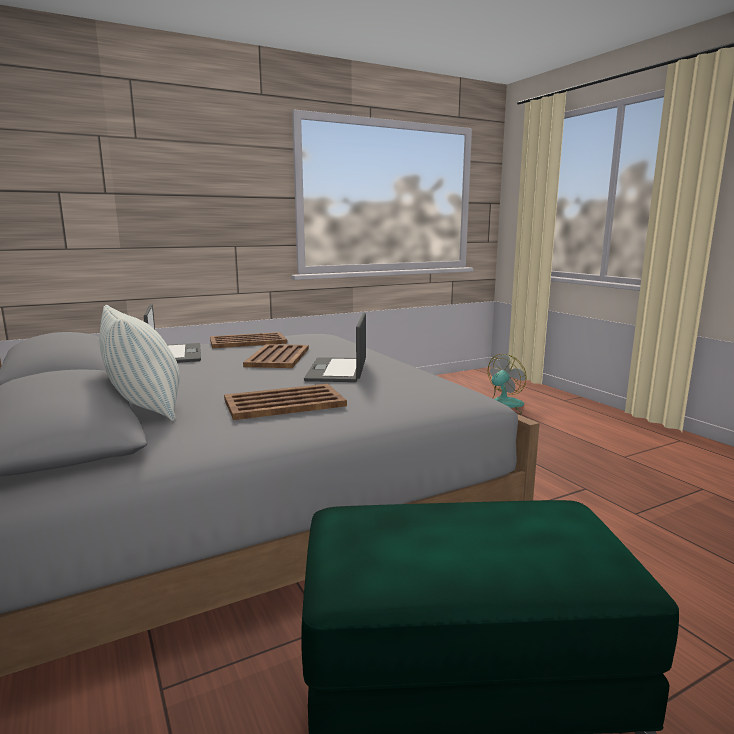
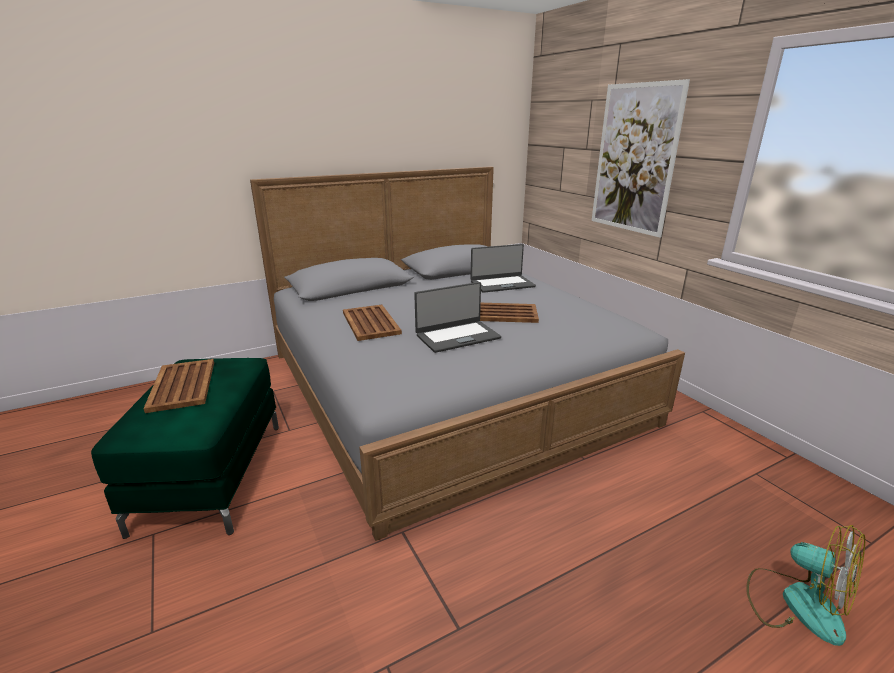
camera: 90 degrees right, 10 degrees up
(145, 408) = (373, 293): pillow -> none
(187, 201) = (634, 159): none -> picture
(248, 341) = (560, 300): brown tray -> brown tray (182, 386)
(338, 370) = (457, 336): laptop -> laptop turned 150 degrees clockwise

